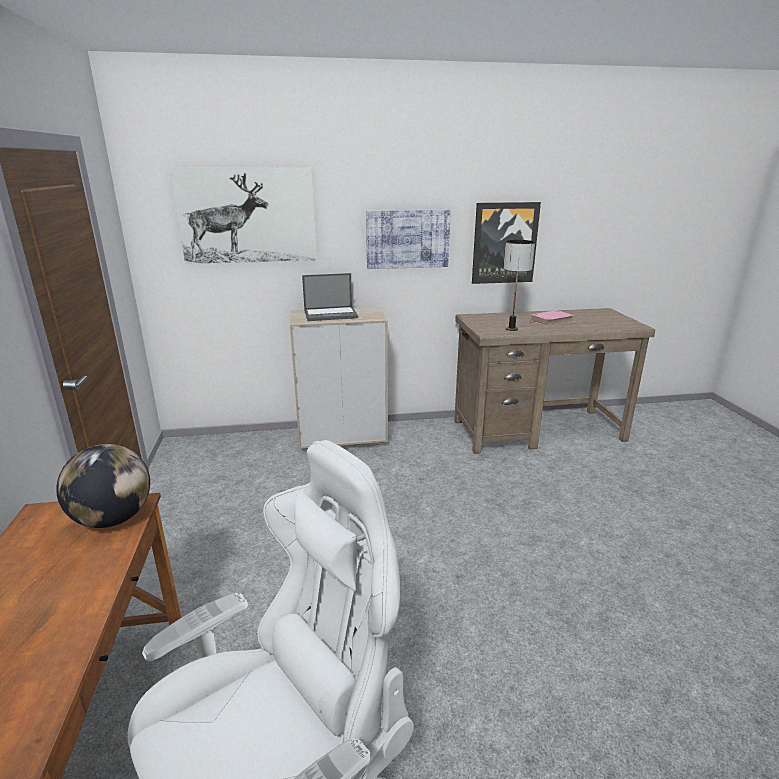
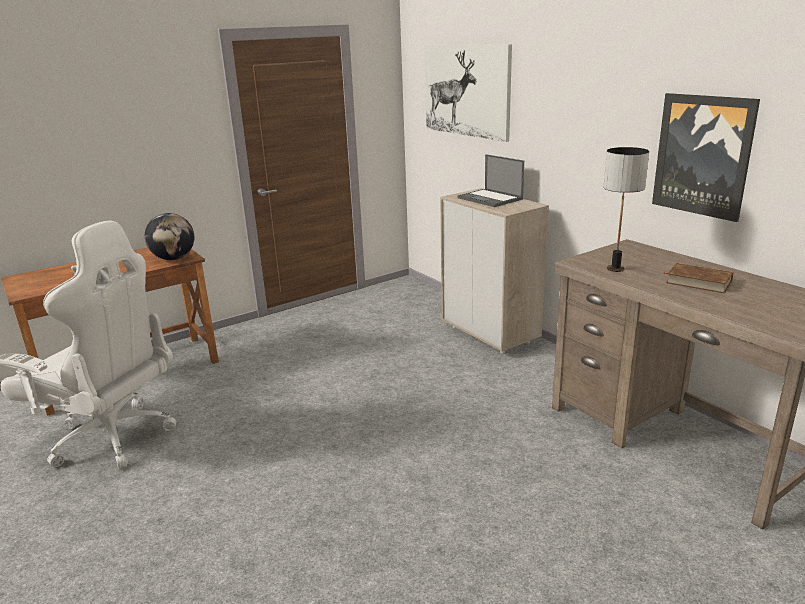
camera: 65 degrees right, 0 degrees up
(407, 239) = (588, 131): picture -> none
(551, 321) = (698, 282): pink book -> brown book

